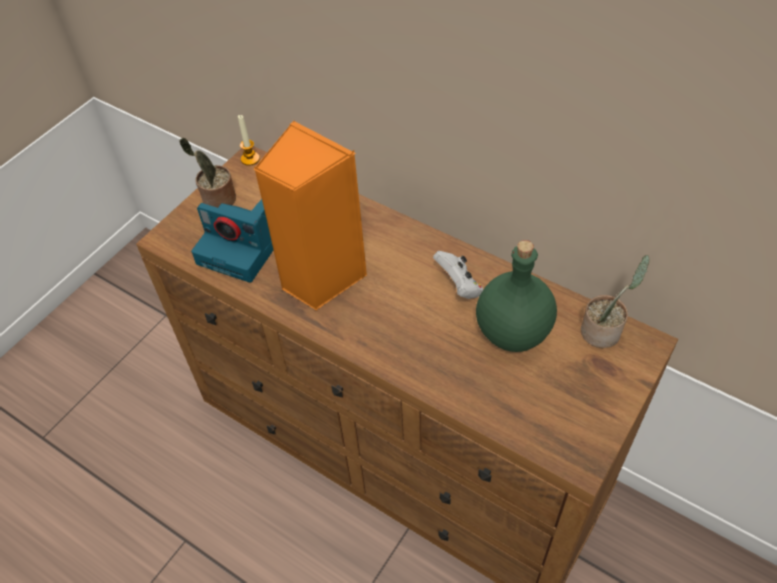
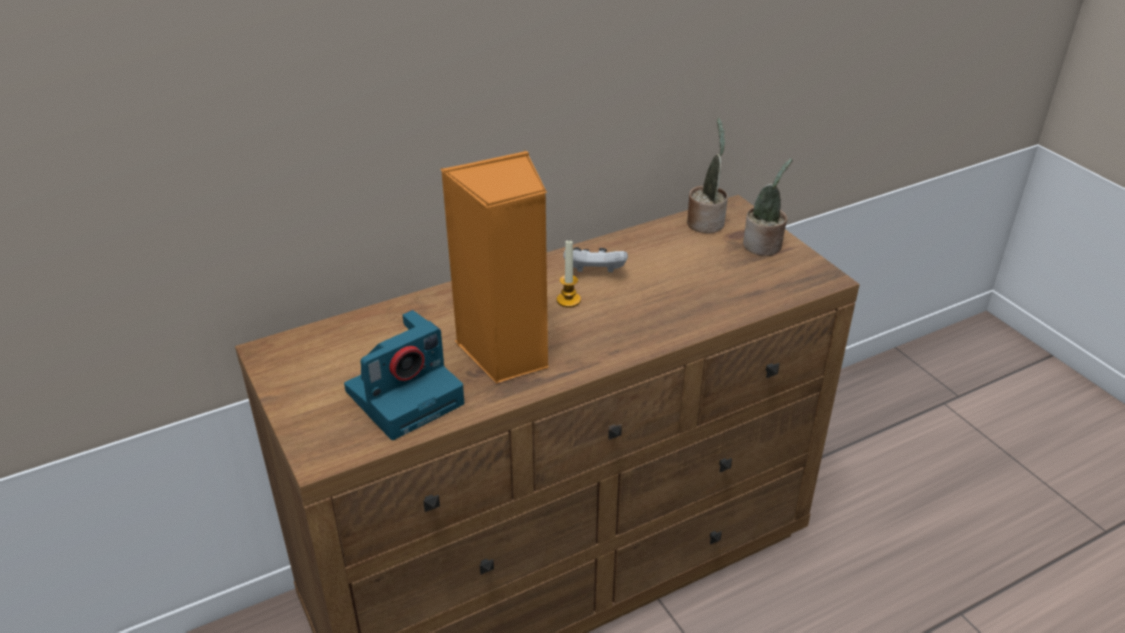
camera: 65 degrees left, 15 degrees down
(217, 200) = (305, 395): potted plant -> potted plant (764, 246)
(250, 159) = (267, 350): candle -> candle (568, 300)
(511, 333) = (672, 264): green bottle -> none

